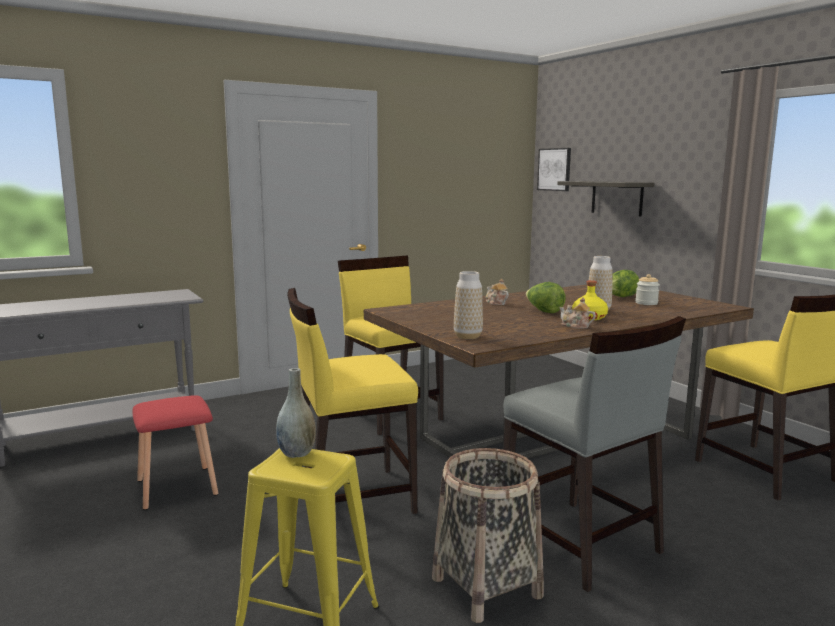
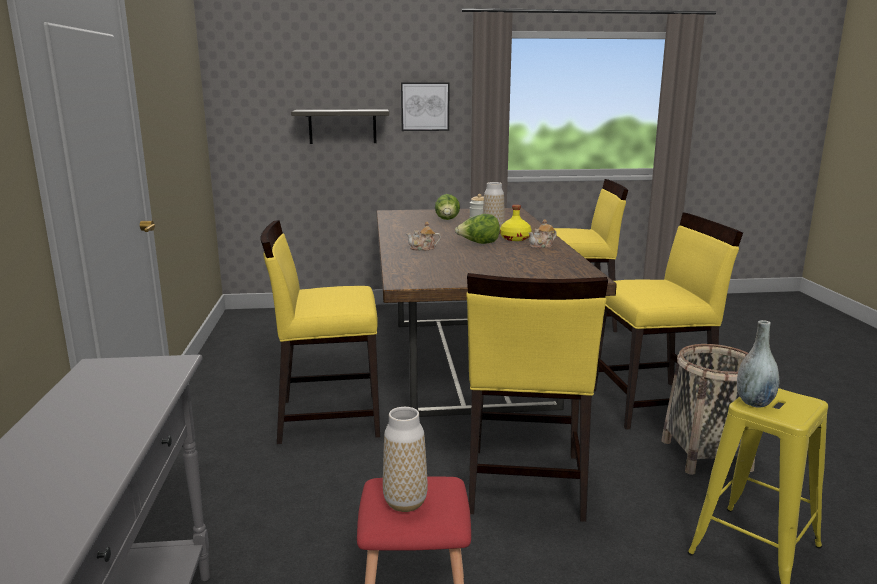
camera: 65 degrees left, 5 degrees up
(467, 336) = (555, 275): vase -> vase (405, 502)
(554, 169) = (243, 97): picture -> picture (425, 106)
(579, 543) = (652, 405): grey chair -> yellow chair

